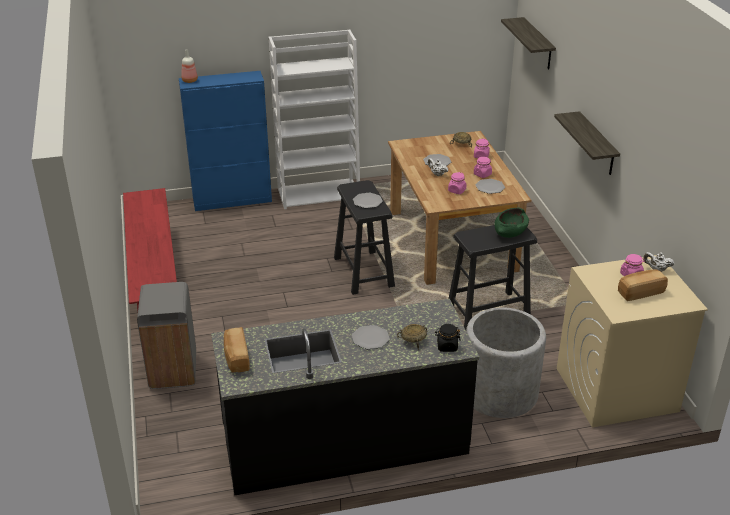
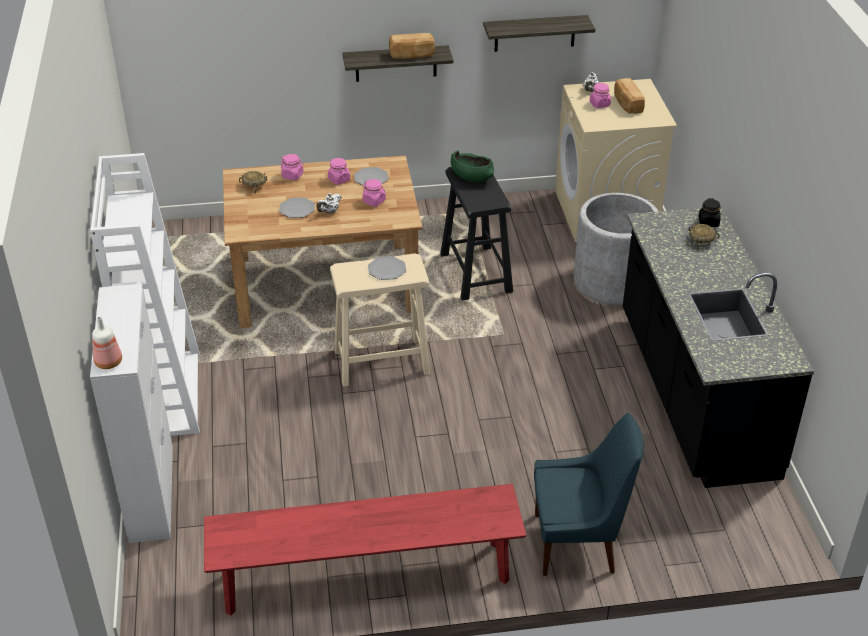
camera: 85 degrees left, 5 degrees up
(172, 371) = (578, 543): grey trash can -> blue chair
(232, 200) = (152, 492): blue cabinet -> white cabinet
(236, 358) = (748, 361): bread -> bread (412, 55)
(363, 272) = (381, 362): black stool -> beige stool
(370, 338) = (701, 267): plate -> none
(538, 44) = (199, 35): shelf -> shelf (535, 33)

